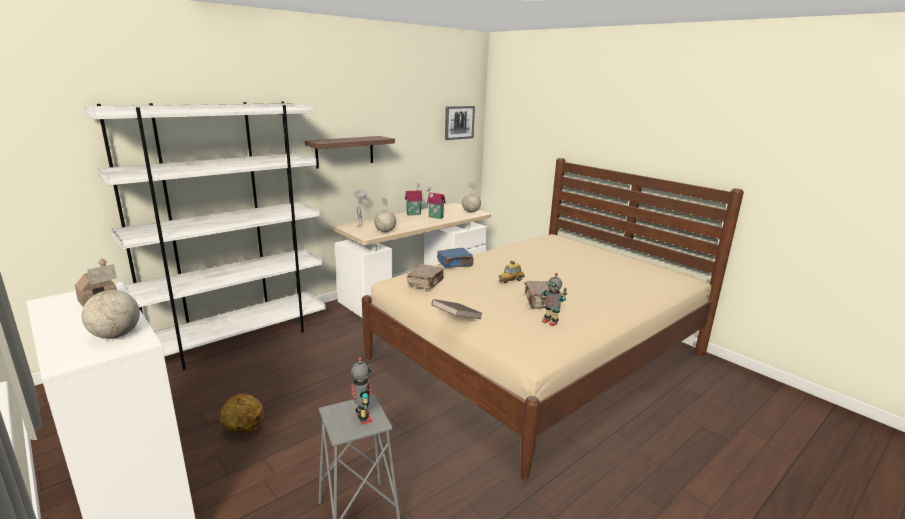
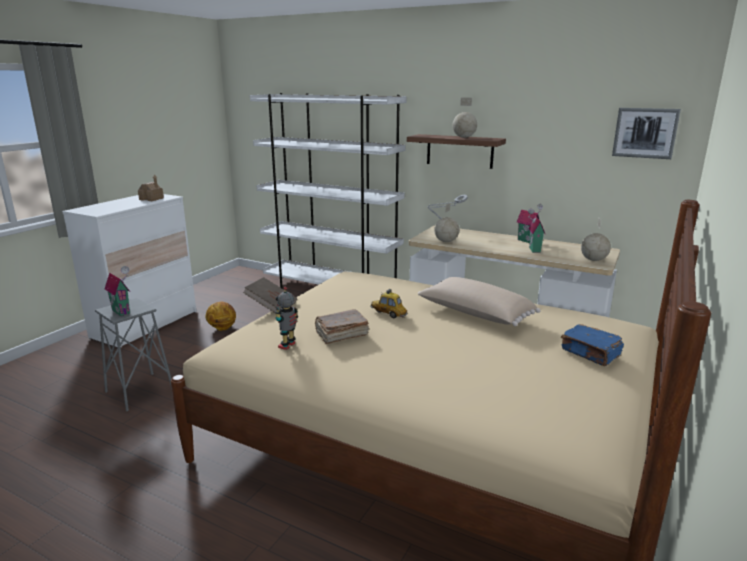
camera: 70 degrees right, 0 degrees up
(117, 335) = (107, 209): globe -> globe (464, 137)
(362, 418) = (122, 311): toy robot -> toy house
(426, 283) = (343, 281): brown book -> none
(455, 264) = (410, 284): blue book -> blue book (590, 353)
(527, 259) = (475, 315): none -> beige pillow

